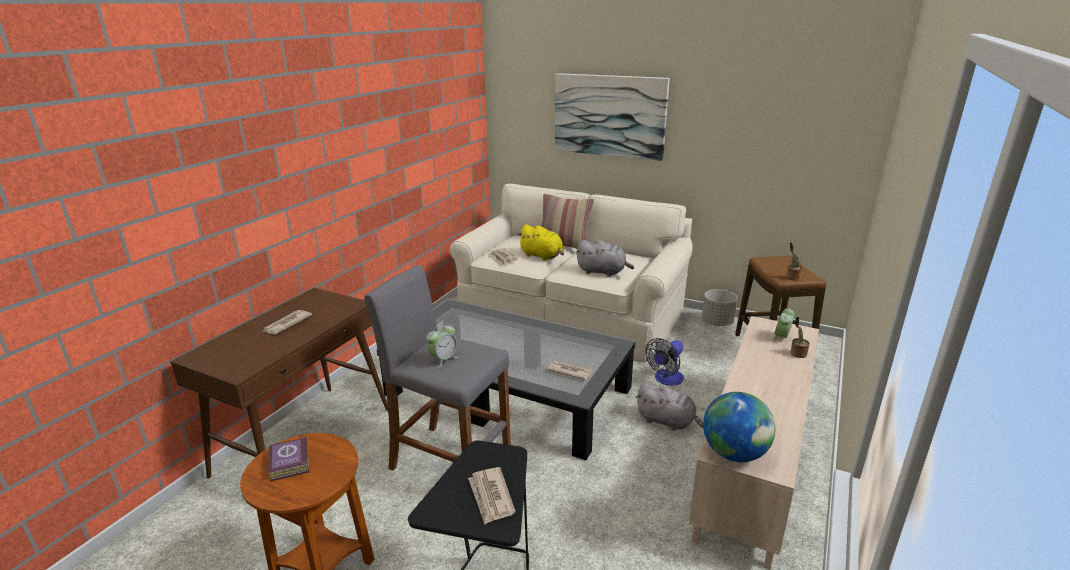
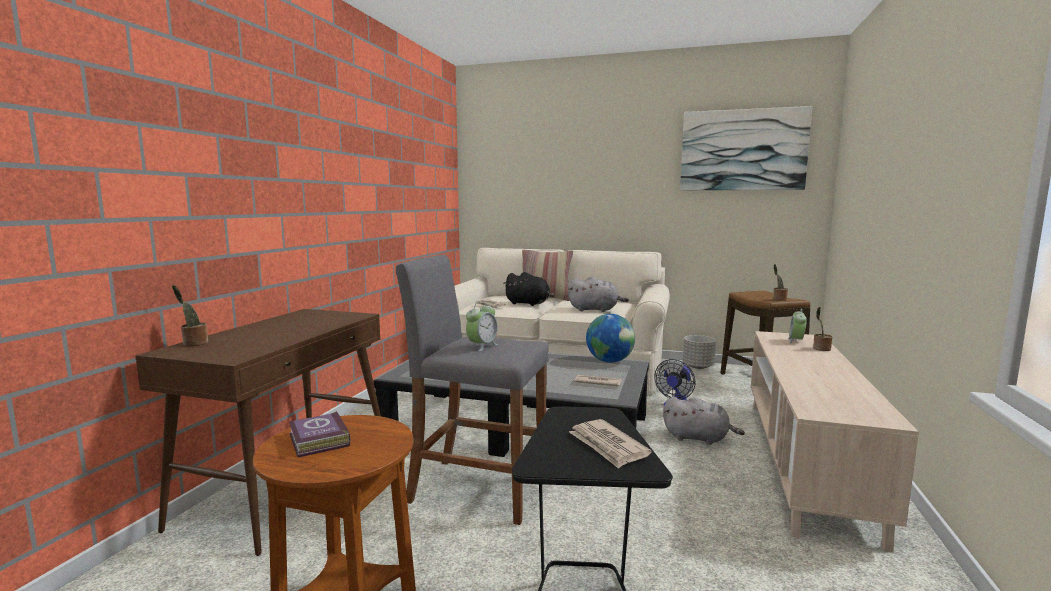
camera: 10 degrees left, 15 degrees down
(214, 346) = (193, 343): none -> potted plant
(286, 324) = (282, 328): newspaper -> none
(542, 256) = (529, 304): yellow plush toy -> black plush toy
(609, 116) = (580, 179): picture -> picture (742, 150)
(734, 453) = (831, 412): globe -> globe (609, 361)

